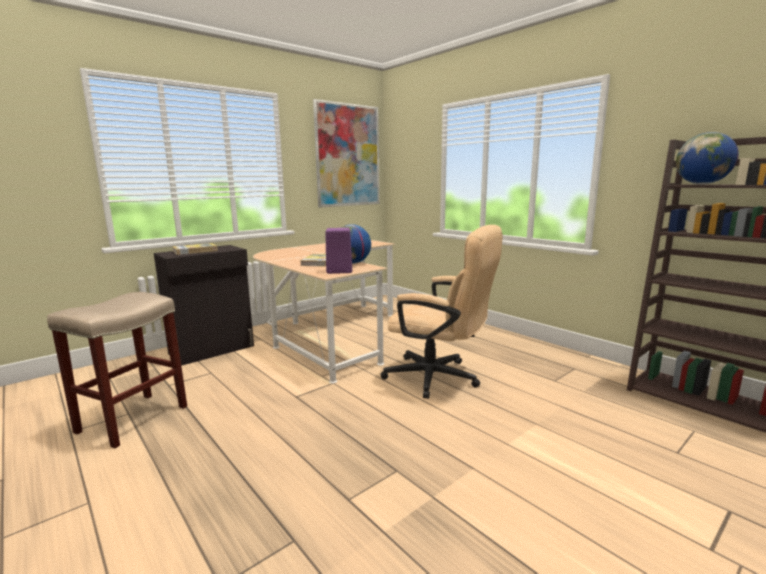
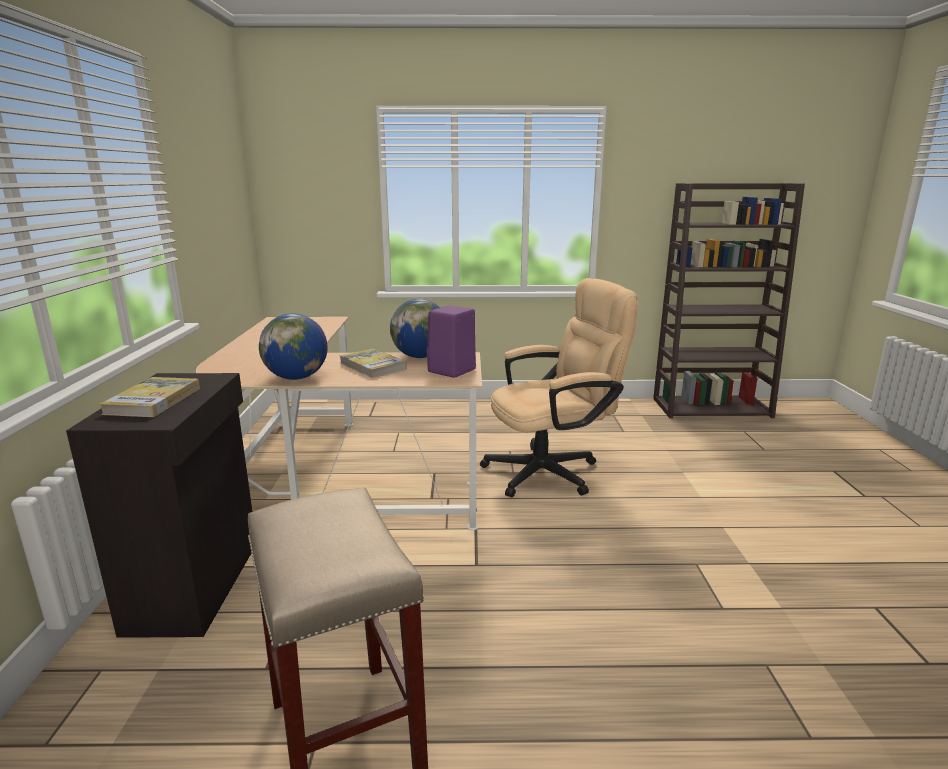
camera: 50 degrees left, 5 degrees up
(348, 156) = (221, 177): picture -> none
(701, 184) = (700, 223): globe -> globe (297, 378)

